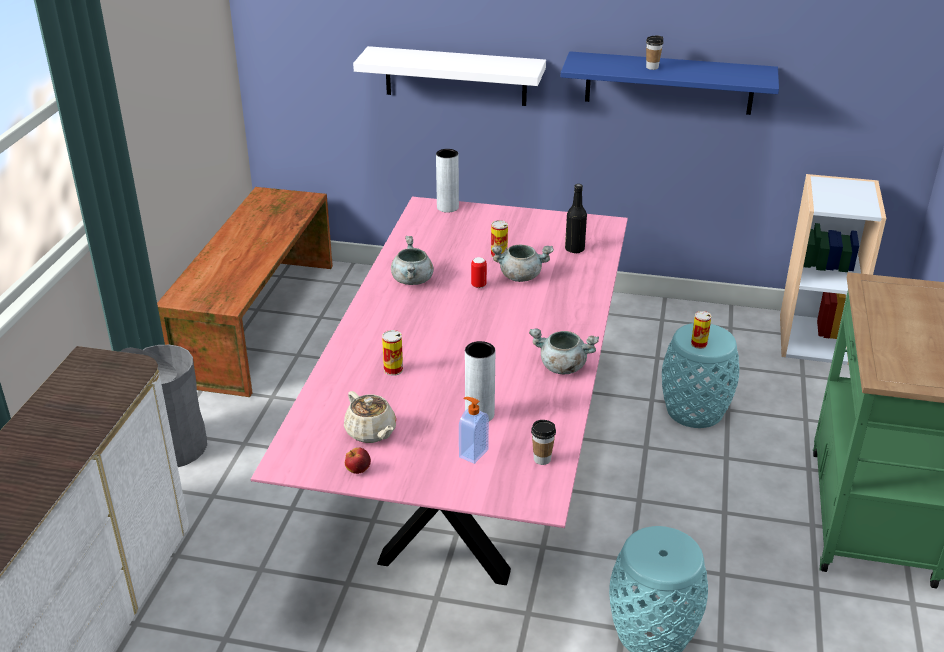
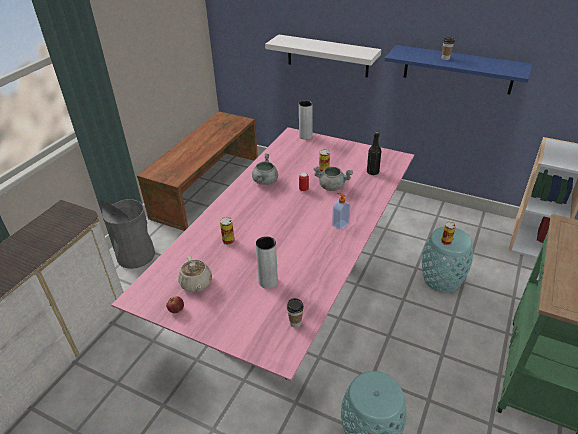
camera: 15 degrees right, 5 degrees up
(472, 453) = (252, 310): soap dispenser -> soap dispenser (340, 224)
(562, 367) = (334, 254): grey cooking pot -> none

